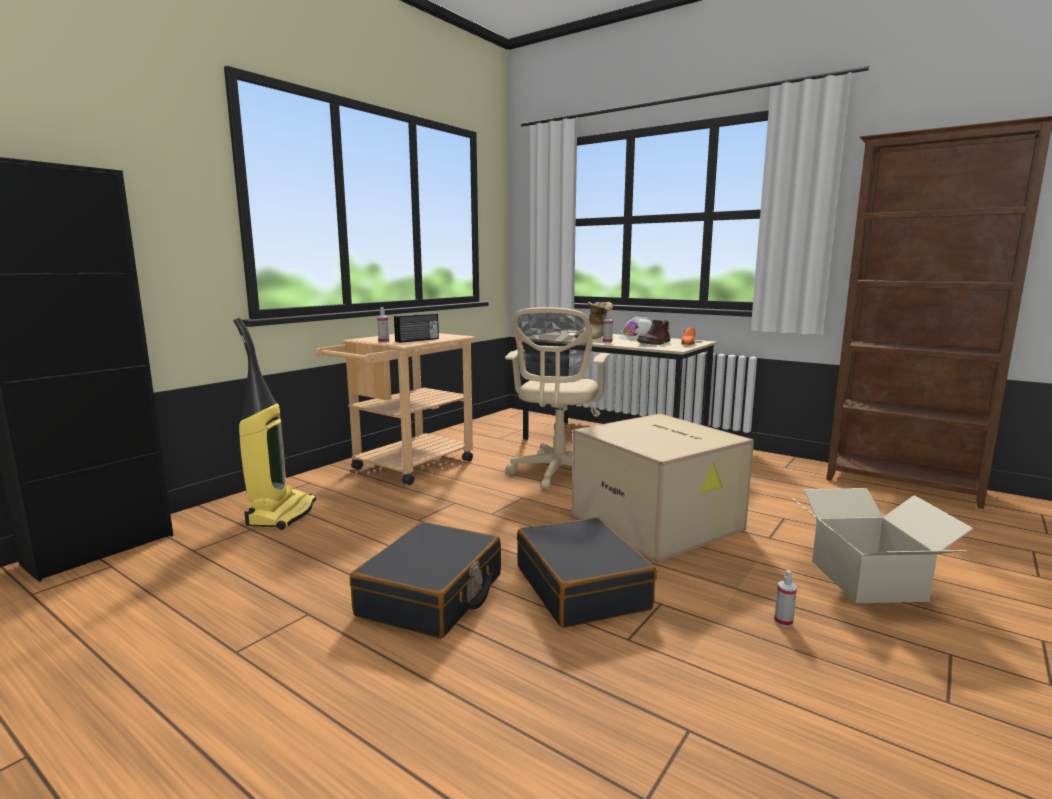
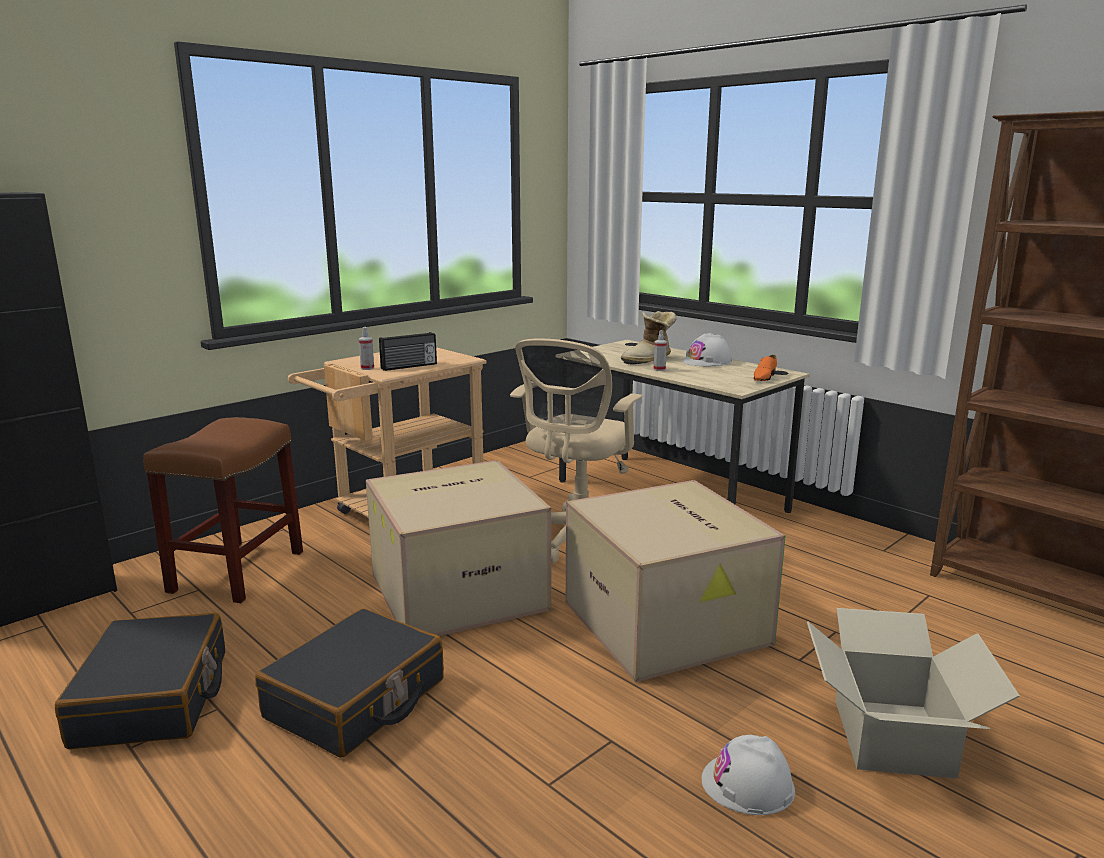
camera: 10 degrees right, 5 degrees up
(281, 513) = (237, 571): vacuum cleaner -> brown stool
(481, 513) = (459, 590): none -> cardboard box
(582, 587) = (529, 708): black suitcase -> black suitcase (154, 698)
(654, 343) = (719, 374): brown boot -> none
(783, 622) = (748, 784): spray bottle -> white hard hat

